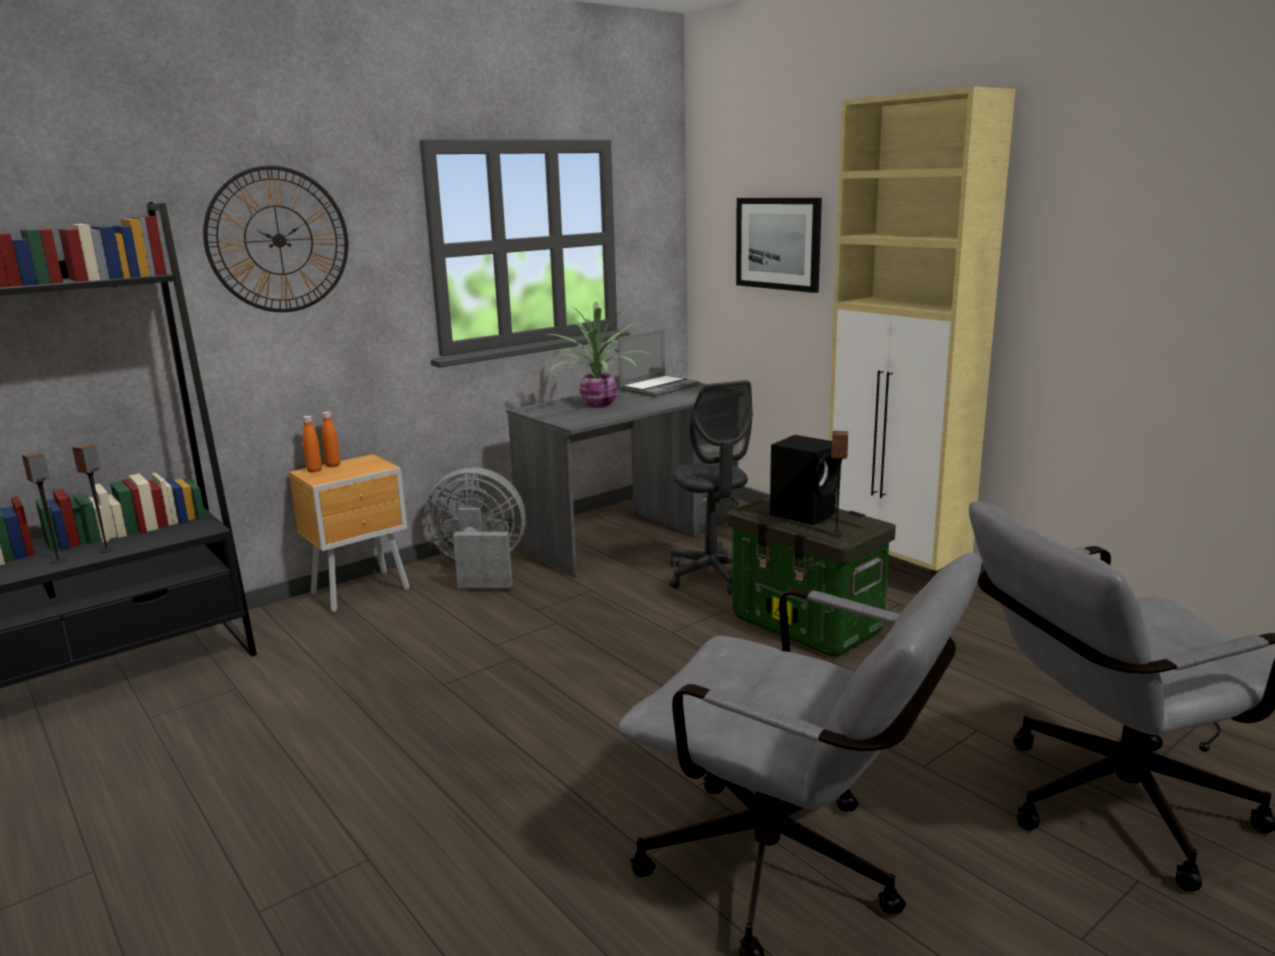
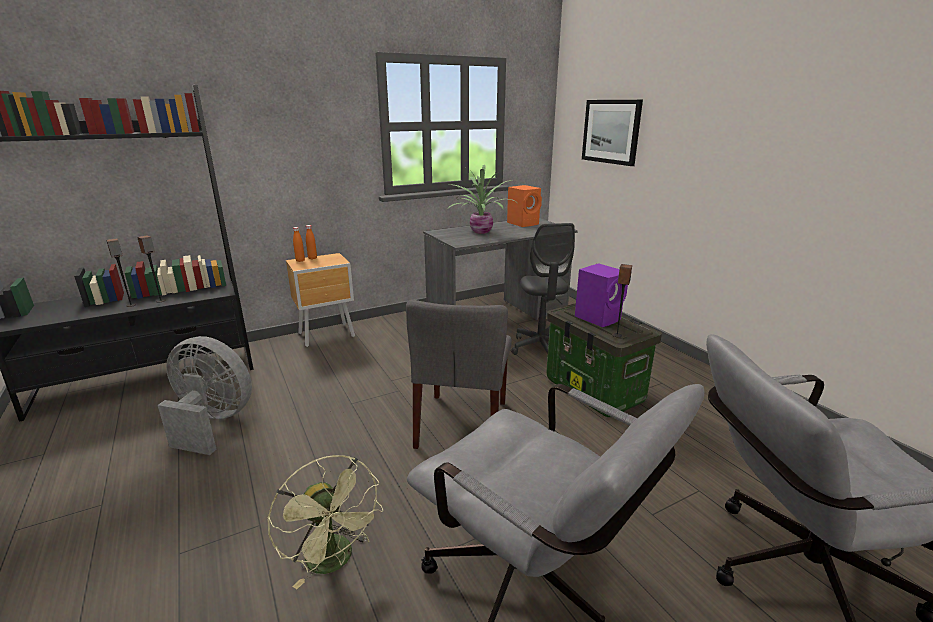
camera: 10 degrees right, 5 degrees up
(278, 240) = (280, 114): wall clock -> none
(480, 569) = (400, 328): grey fan -> grey fan (212, 422)
(503, 884) = (335, 561): none -> green fan
(628, 691) = (463, 424): none -> grey chair
(659, 387) = (524, 223): laptop -> orange speaker
(804, 513) = (599, 318): black speaker -> purple speaker
(896, 571) = (665, 358): beige cabinet -> none

